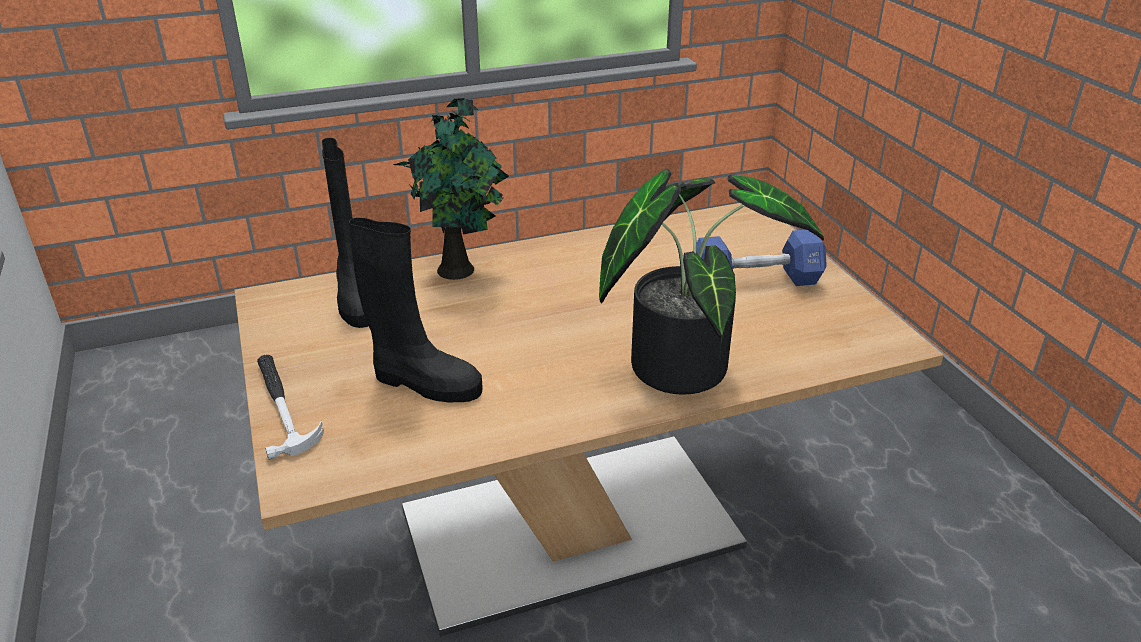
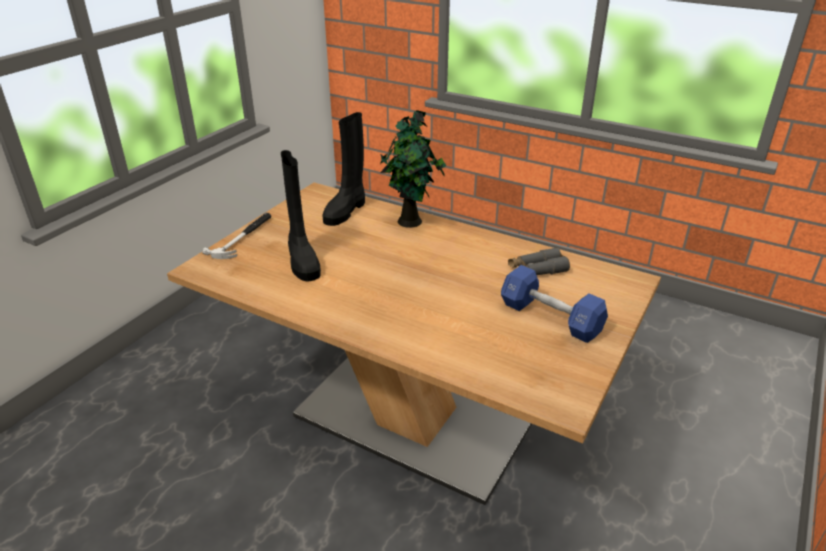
camera: 50 degrees right, 0 degrees up
(666, 248) = (537, 270): none -> grey binoculars
(682, 360) = (423, 328): potted plant -> none

